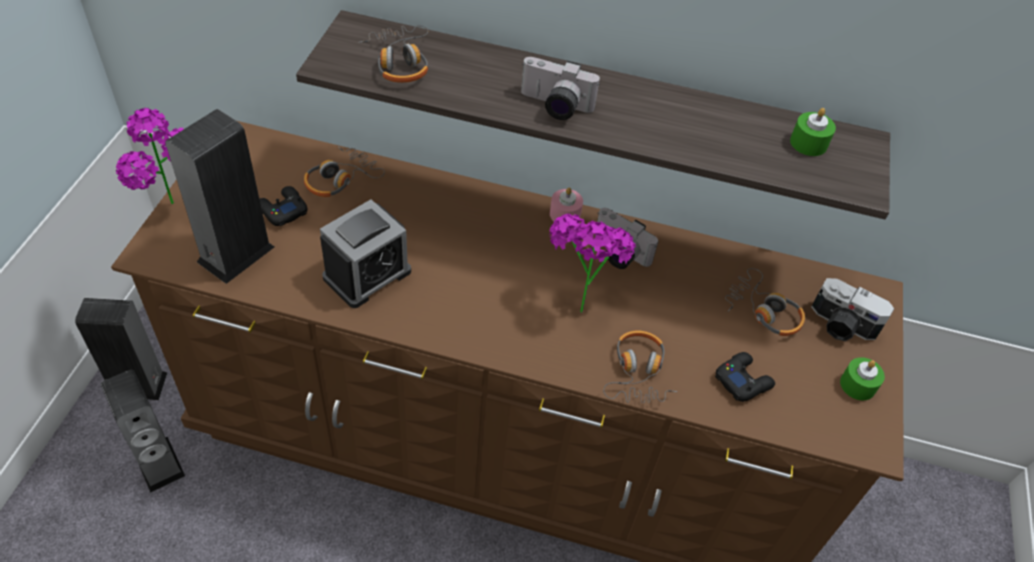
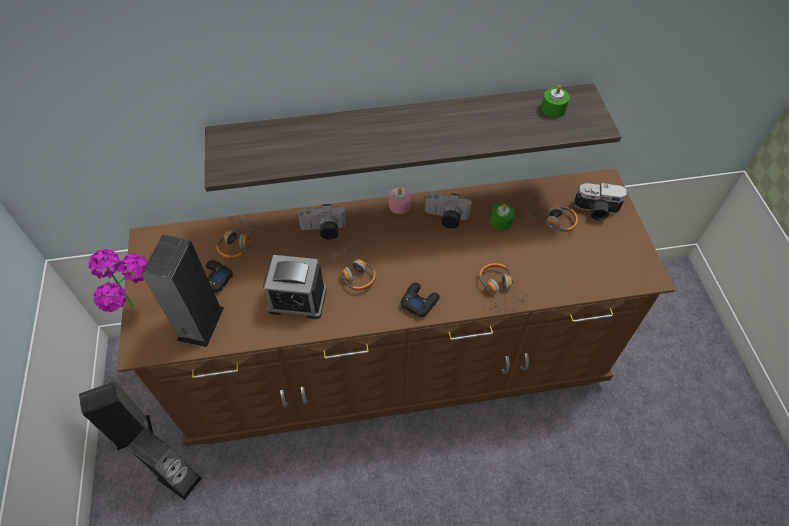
camera: 20 degrees left, 5 degrees up
(367, 274) = (297, 299): alarm clock -> alarm clock turned 75 degrees clockwise
(400, 62) = (270, 150): headphones -> headphones (352, 271)
(554, 106) = (389, 144): camera -> camera (323, 231)
(579, 299) = (439, 259): potted plant -> none
(743, 380) = (560, 269): black game controller -> black game controller (419, 301)
(857, 385) = (623, 243): green candle -> green candle (501, 221)

